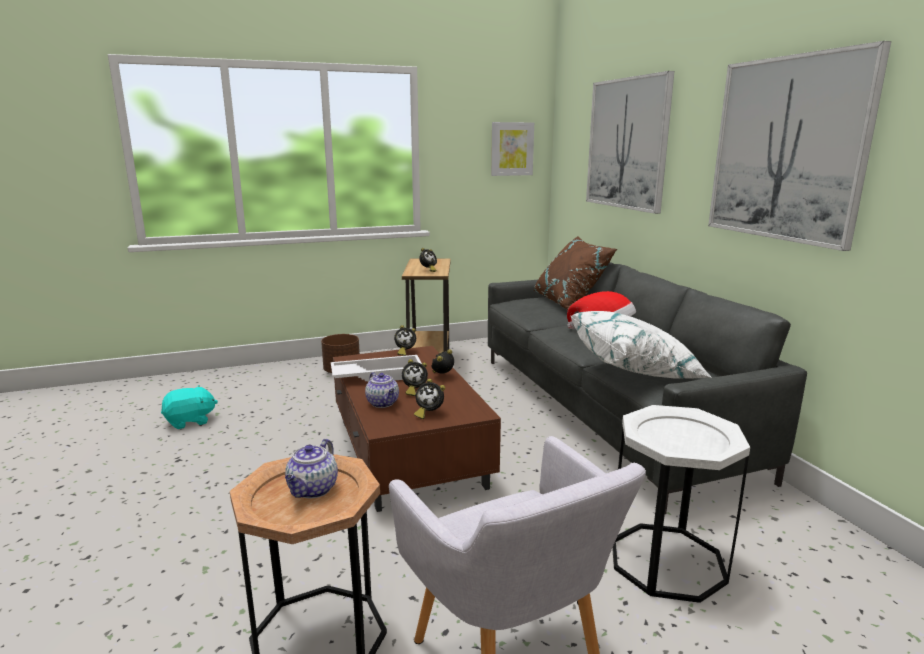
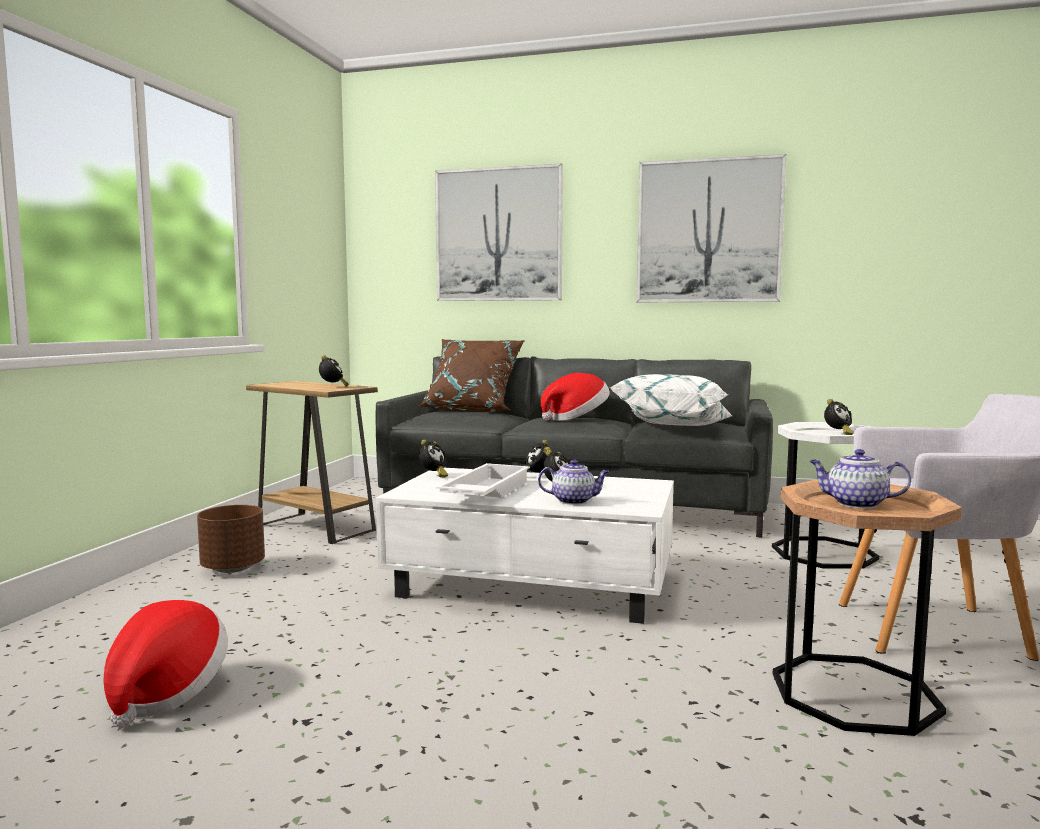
camera: 55 degrees left, 10 degrees down
(190, 421) = (166, 693): turquoise plush toy -> hat
(313, 490) = (855, 504): teapot -> teapot turned 150 degrees clockwise
(408, 453) = (534, 585): brown coffee table -> white coffee table
(429, 413) = (628, 493): alarm clock -> alarm clock (837, 433)
(511, 149) = (319, 241): picture -> none

